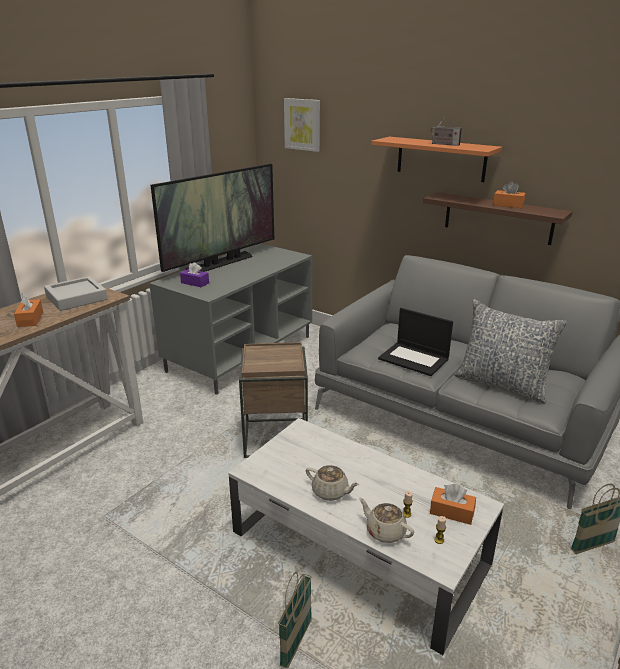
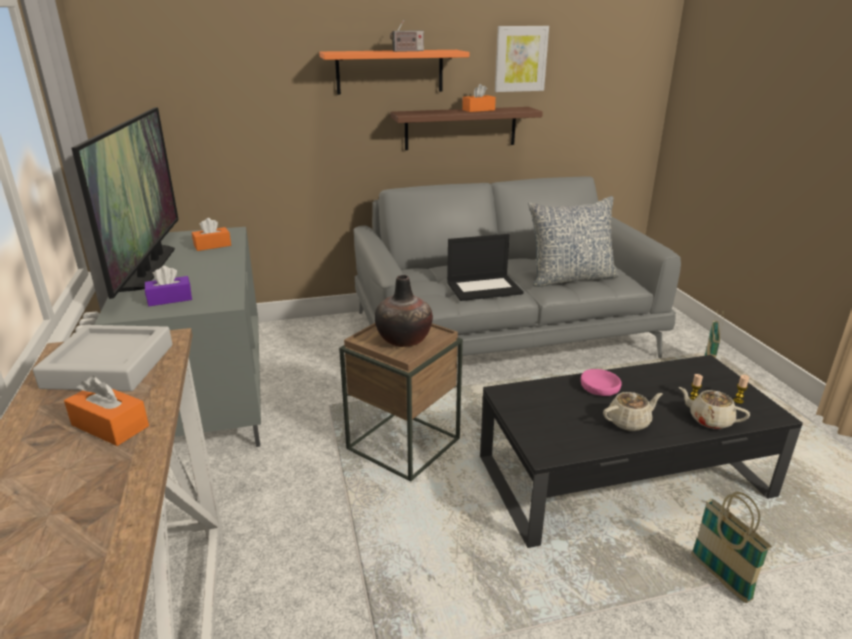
camera: 50 degrees left, 0 degrees up
(272, 359) = (404, 339): none -> vase
(302, 124) = (176, 47): picture -> picture (520, 59)
(359, 549) = (624, 476): white coffee table -> black coffee table
(361, 463) = (599, 387): none -> pink bowl
(385, 531) = (709, 420): beige teapot -> beige teapot turned 45 degrees clockwise
(451, 512) = (706, 379): orange tissue box -> orange tissue box (212, 245)

